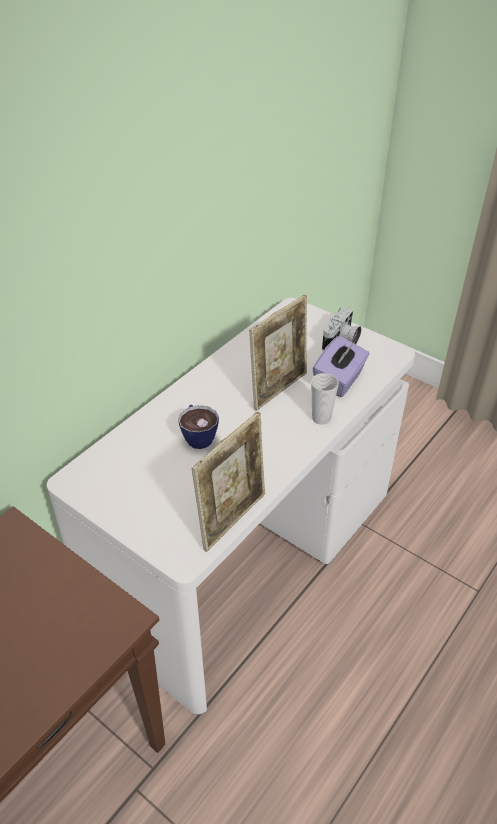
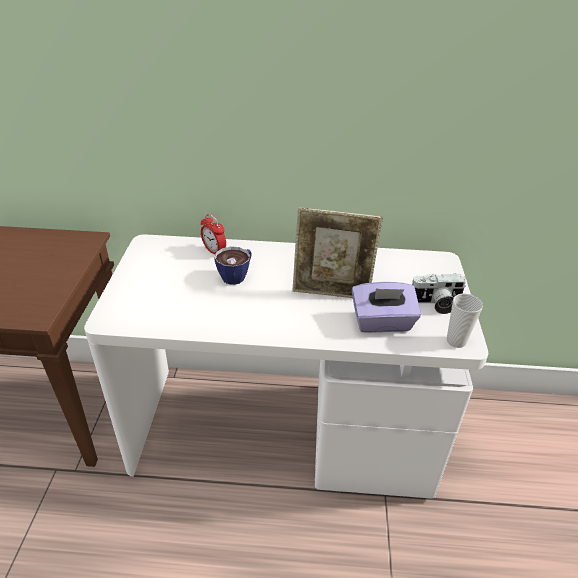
camera: 55 degrees right, 5 degrees down
(142, 435) = (214, 251): none -> alarm clock
(232, 518) = (164, 327): picture frame -> none
(321, 418) = (321, 330): cup -> cup (456, 341)

